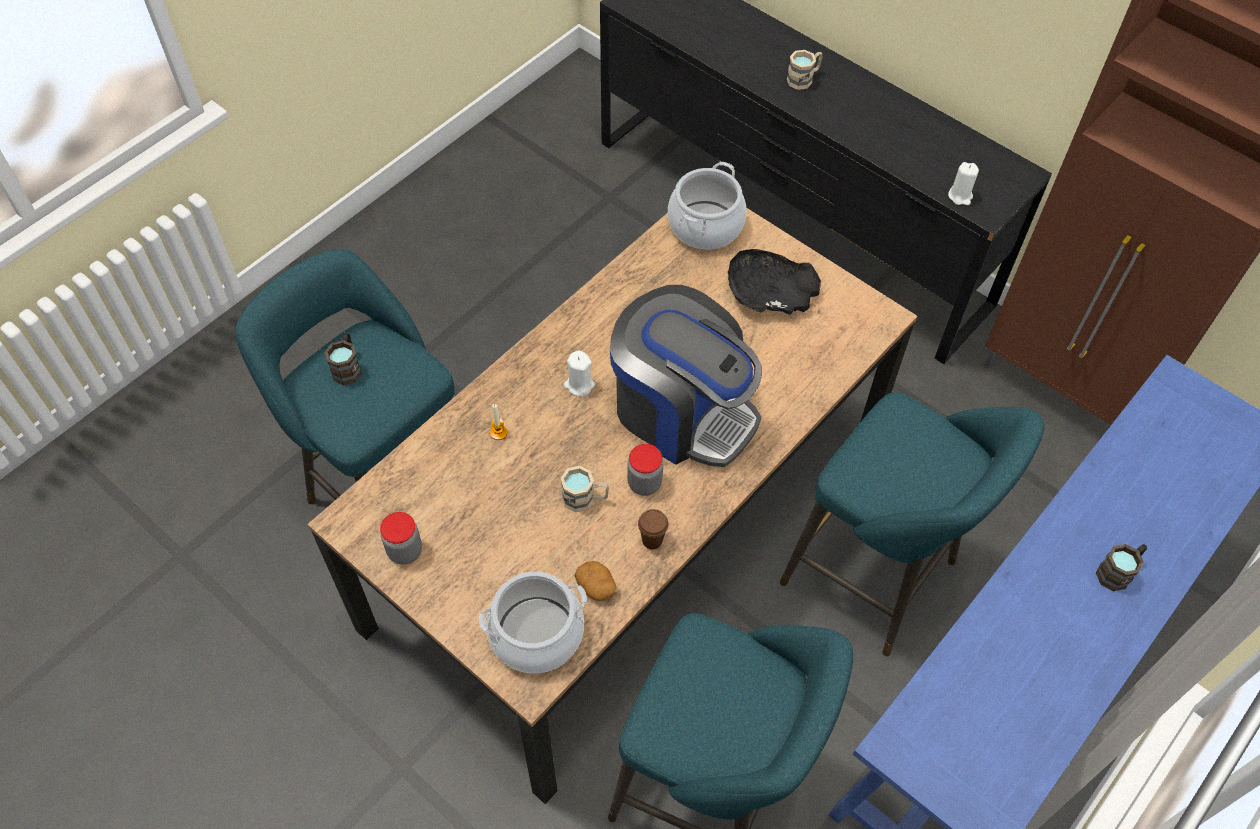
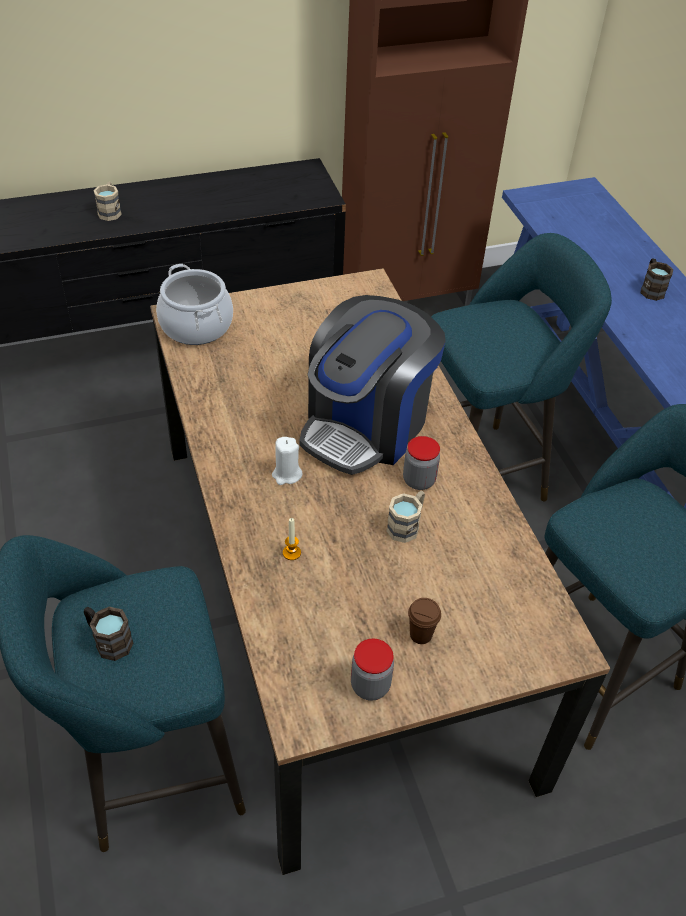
camera: 60 degrees left, 10 degrees down
(536, 634) = (522, 622): cooking pot -> none
(596, 586) = (499, 558): potato -> none
(652, 540) = (477, 501): brown cup -> brown cup (420, 635)
(682, 411) = (366, 425): coffee machine -> coffee machine turned 150 degrees clockwise
(769, 292) = (295, 324): black bowl -> none
(960, 196) = (299, 200): white candle -> none

